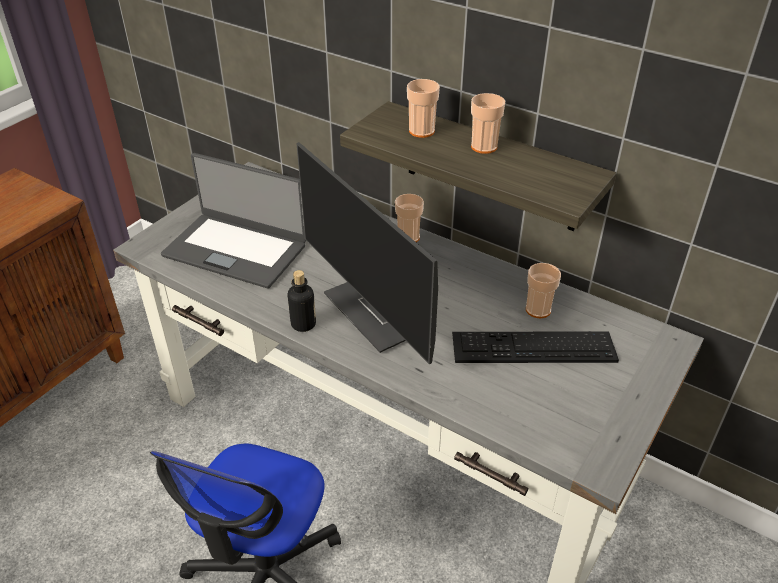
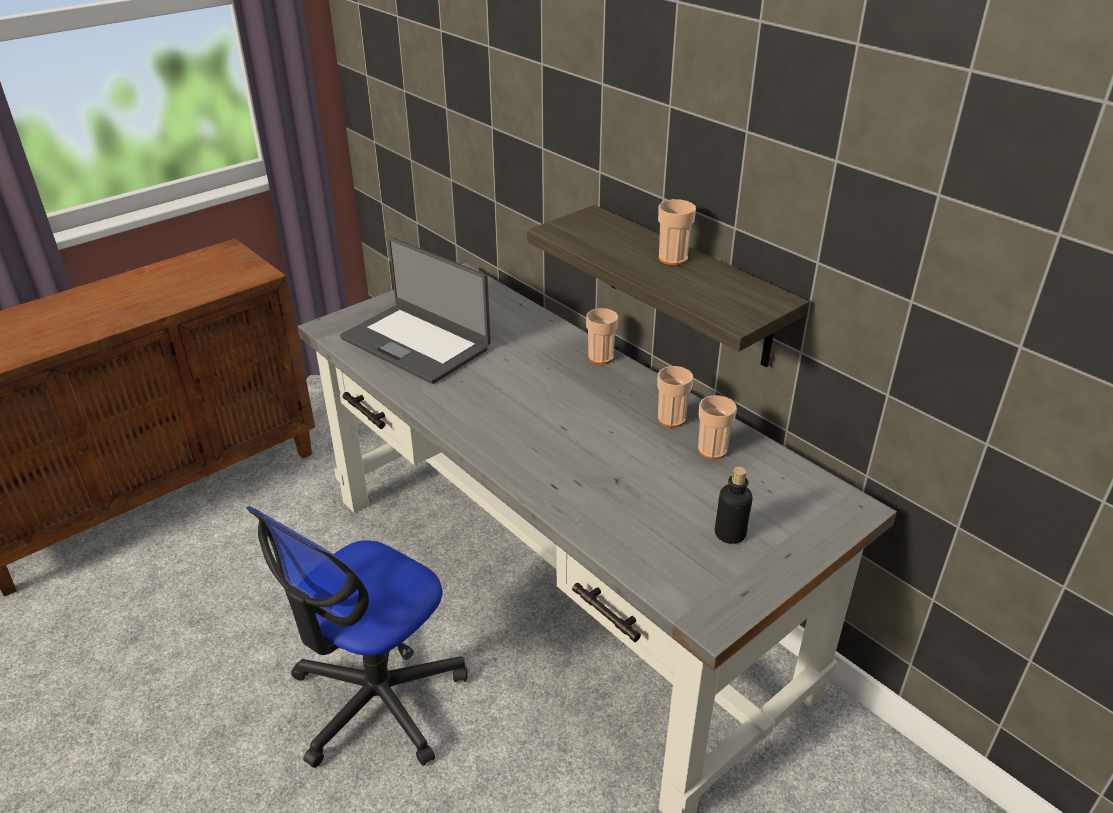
camera: 15 degrees right, 5 degrees down
(303, 324) = (453, 422): bottle -> bottle (730, 534)
(380, 312) = (538, 425): monitor -> none
(421, 131) = (613, 236): cup -> cup (671, 419)
(533, 347) = (689, 486): keyboard -> none

